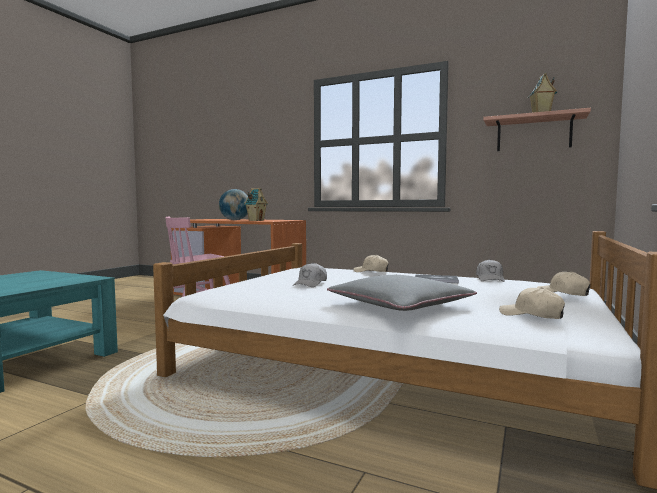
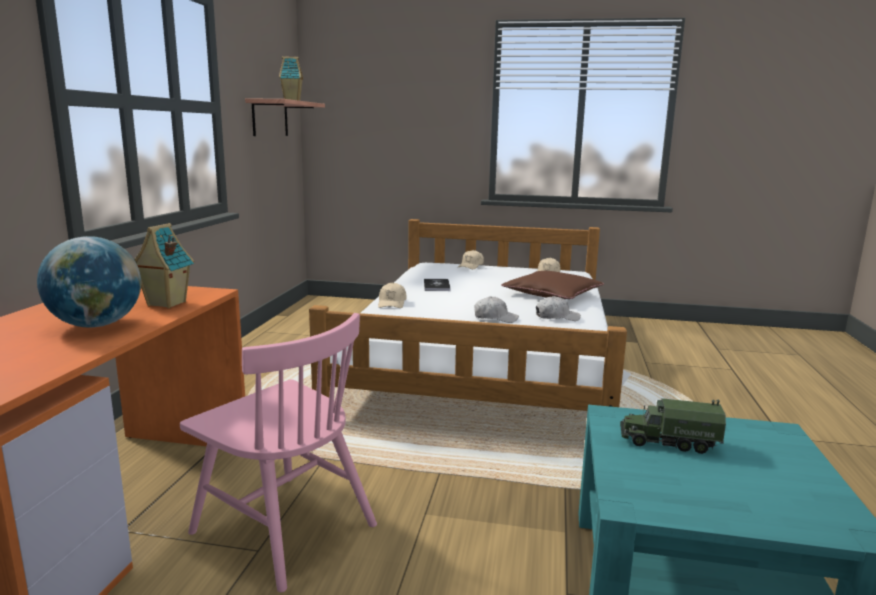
camera: 105 degrees left, 10 degrees up
(47, 280) = (668, 442): none -> toy truck
(399, 304) = (552, 293): grey pillow -> brown pillow
(490, 279) = (417, 274): white cap -> white cap (557, 317)

